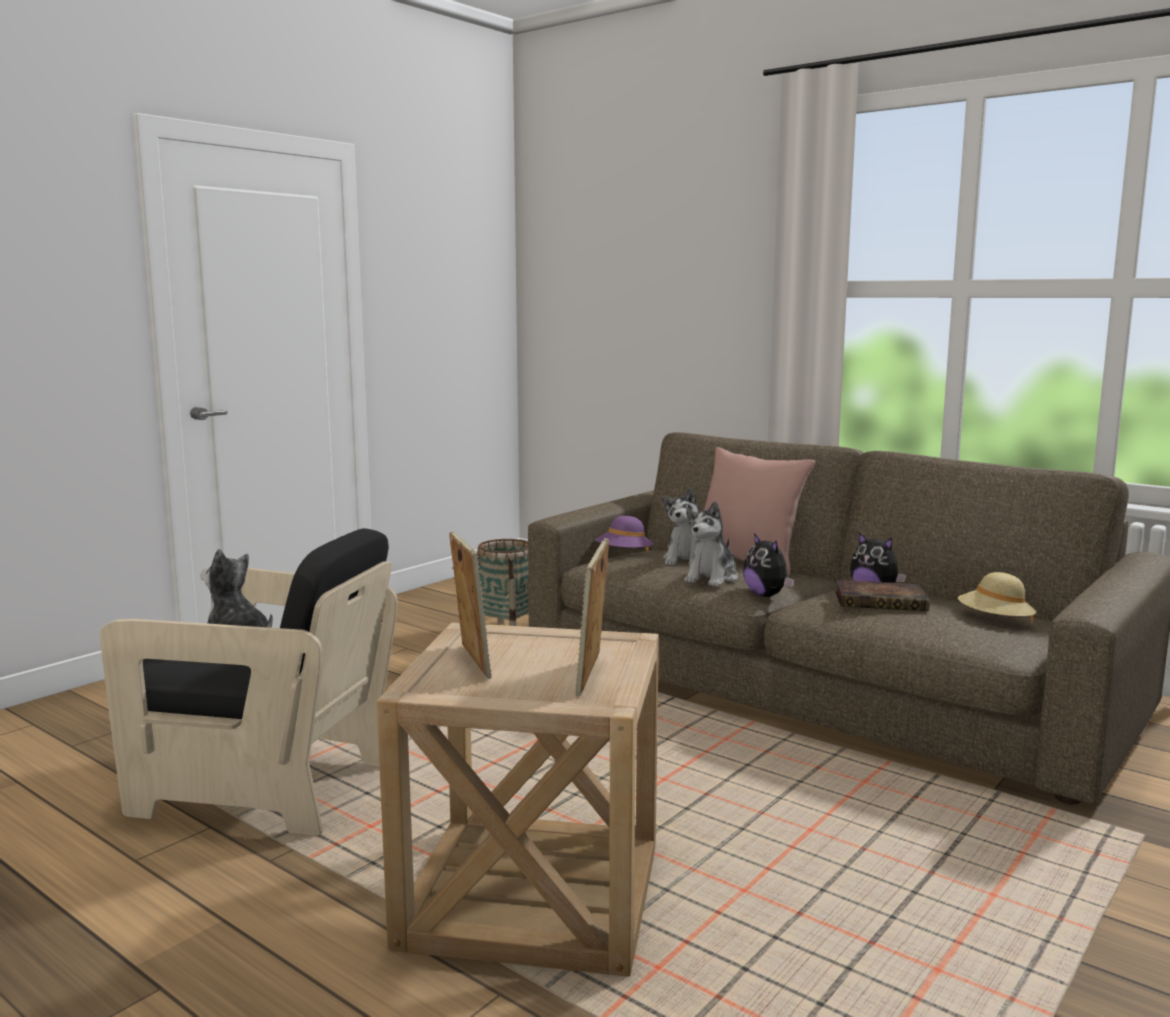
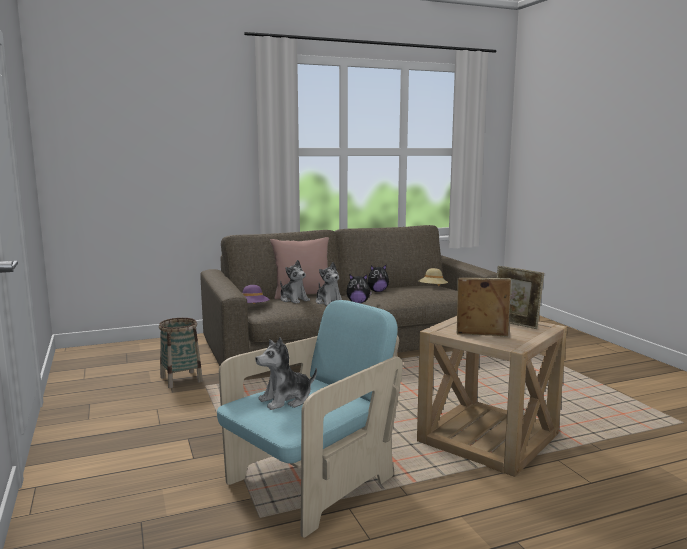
camera: 60 degrees left, 0 degrees up
(265, 786) = (312, 484): black armchair -> turquoise armchair
(882, 602) = (402, 291): book -> none

